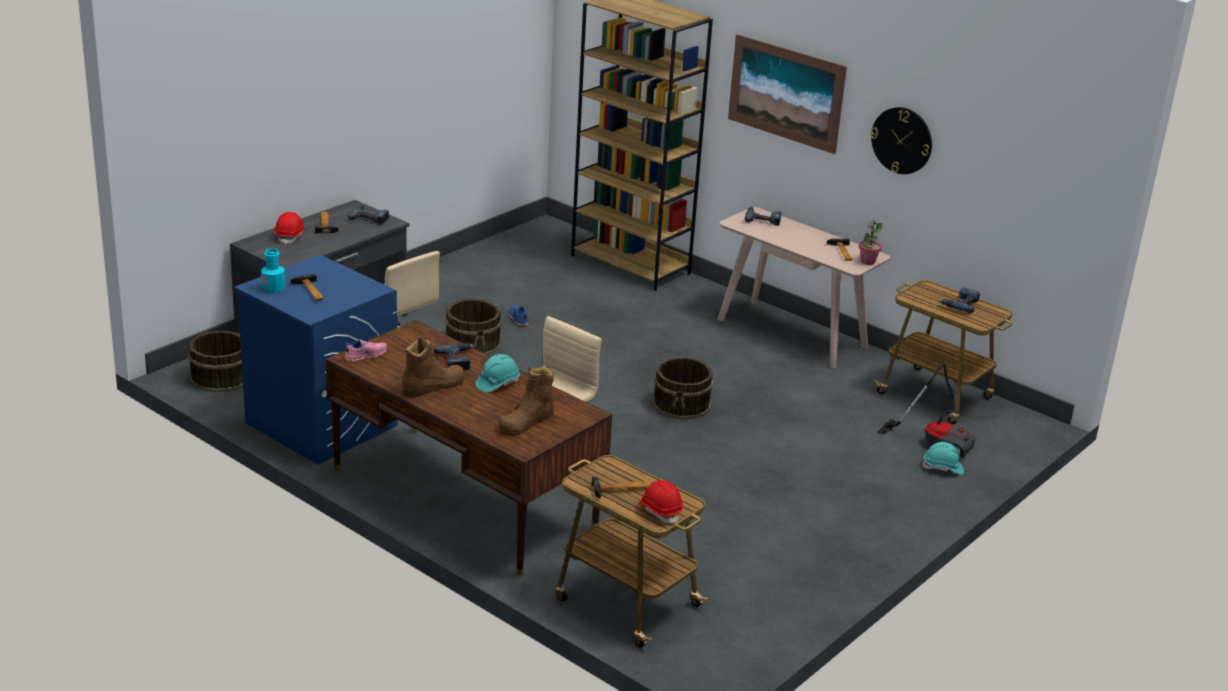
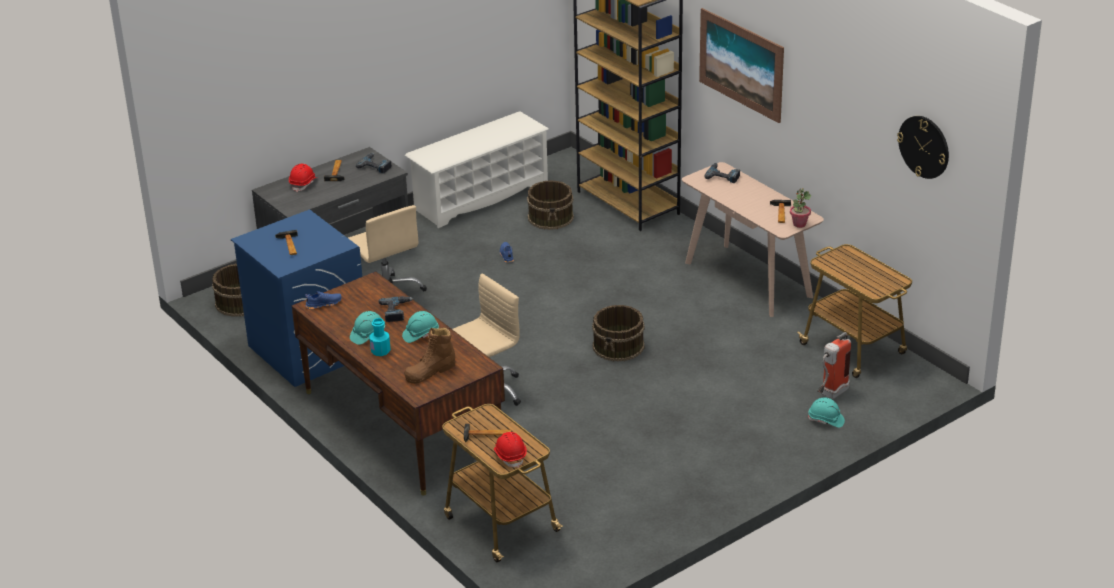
camera: 15 degrees right, 5 degrees up
(273, 288) = (260, 242): turquoise bottle -> turquoise bottle (380, 351)
(365, 356) = (323, 304): pink shoe -> blue shoe
(433, 386) = (367, 335): brown boot -> turquoise hard hat
(466, 263) = (480, 197): none -> white shoe rack
(473, 343) = (459, 278): brown bucket -> brown bucket (551, 217)
(902, 140) = (828, 117): wall clock -> wall clock (924, 146)
(935, 442) = (831, 395): vacuum cleaner -> fire extinguisher
(960, 304) = (867, 270): power drill -> none

